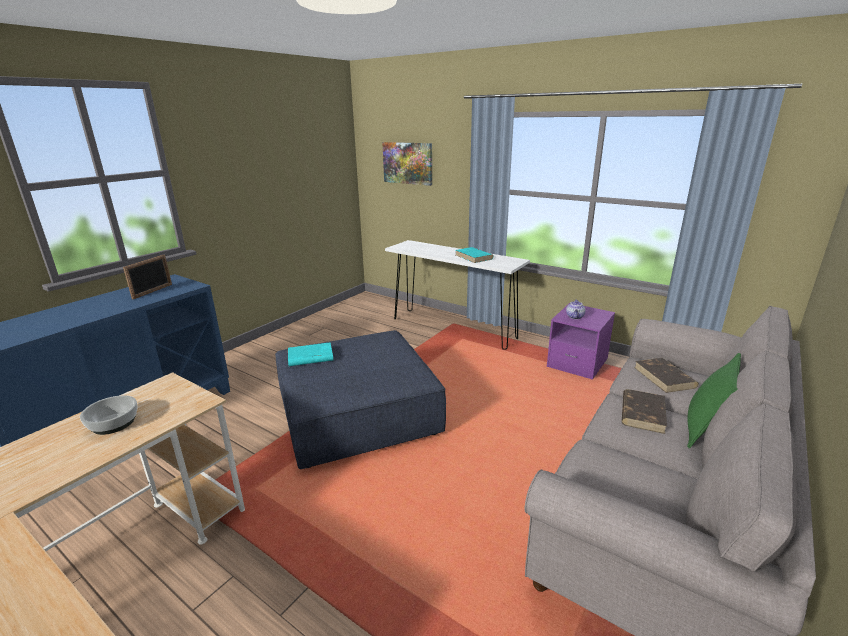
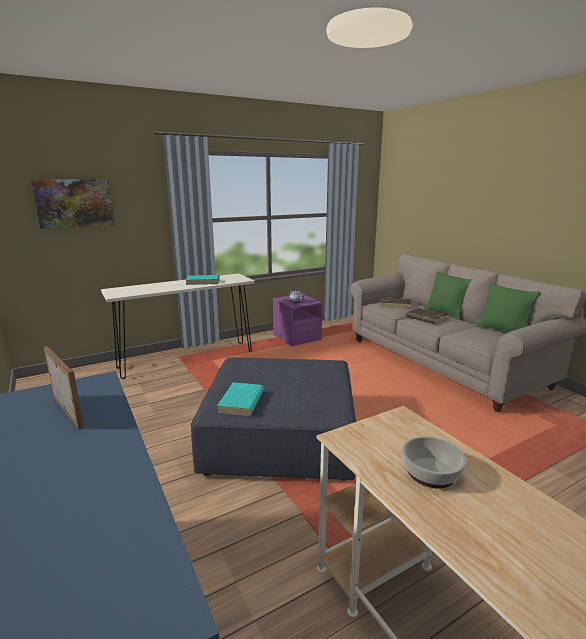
camera: 65 degrees left, 5 degrees down
(677, 503) = (502, 331): none -> green pillow

